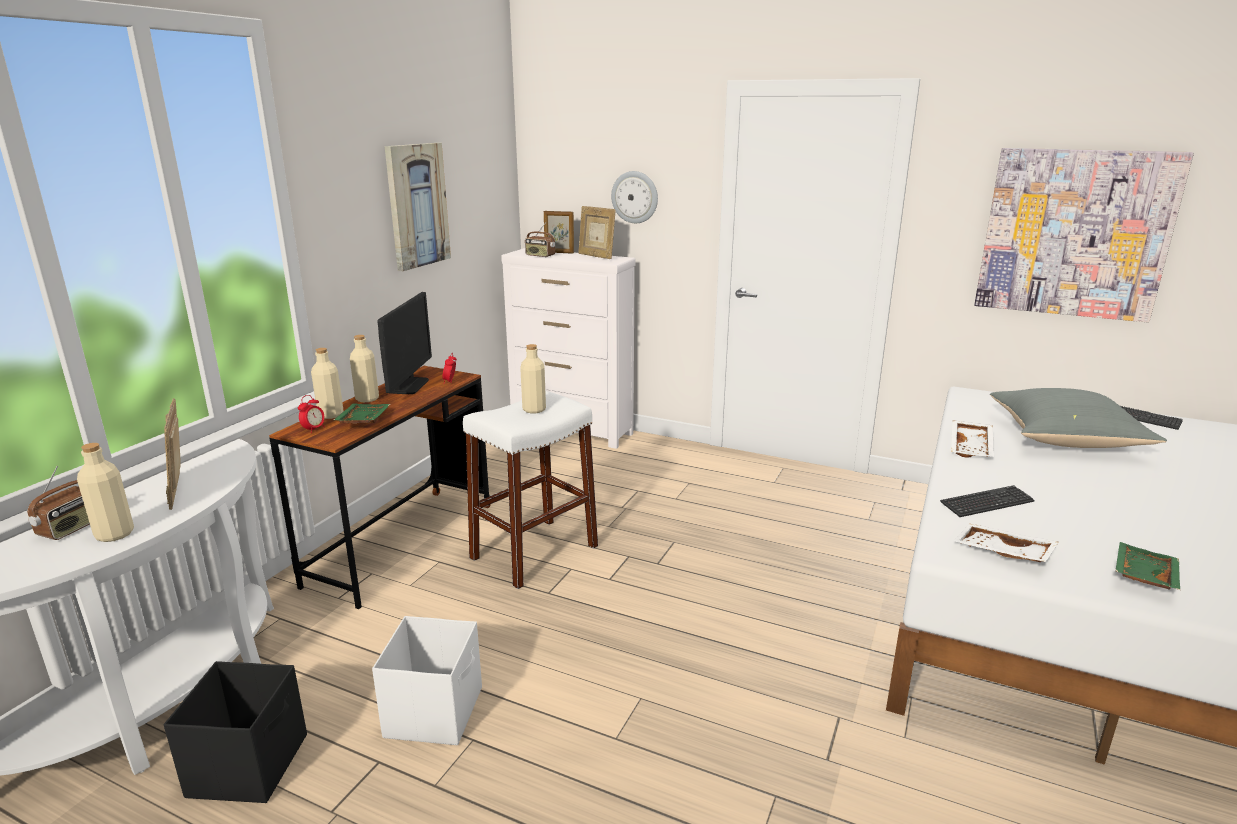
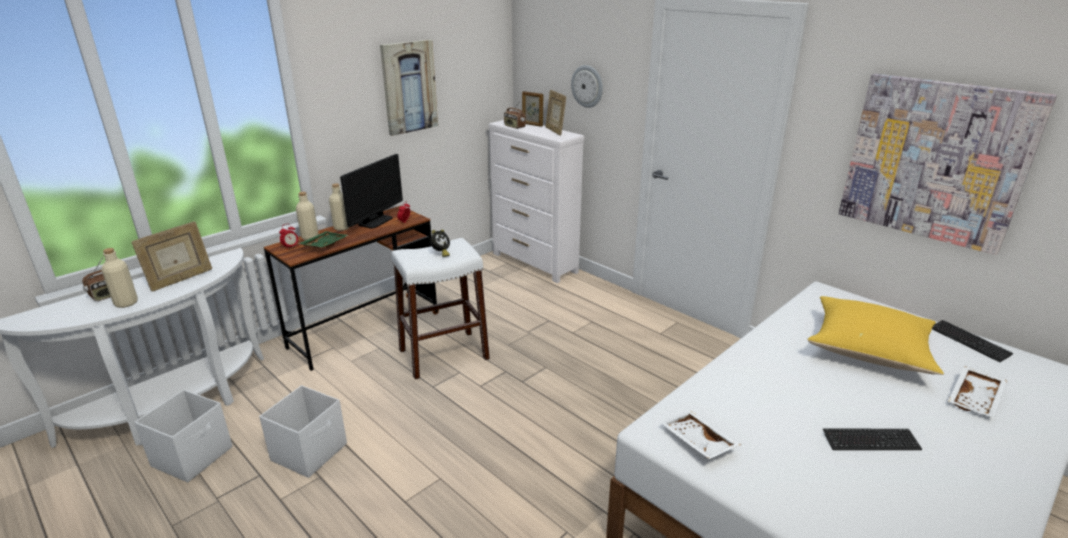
camera: 20 degrees right, 5 degrees up
(181, 491) = (180, 280): picture frame -> picture frame turned 135 degrees counterclockwise
(250, 764) = (194, 456): black storage box -> white storage box
(534, 409) = (440, 253): beige bottle -> alarm clock
(972, 447) = (771, 342): white tray -> white tray (976, 399)
(986, 503) = (730, 396): keyboard -> keyboard (870, 441)
(1066, 439) = (869, 351): grey pillow -> yellow pillow
(1142, 575) = (800, 491): green tray -> none

